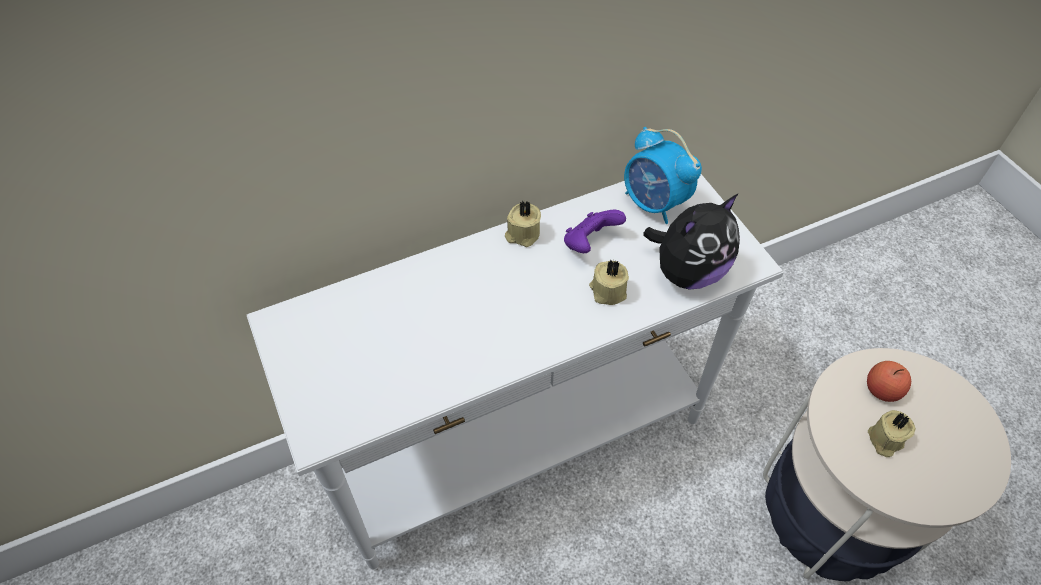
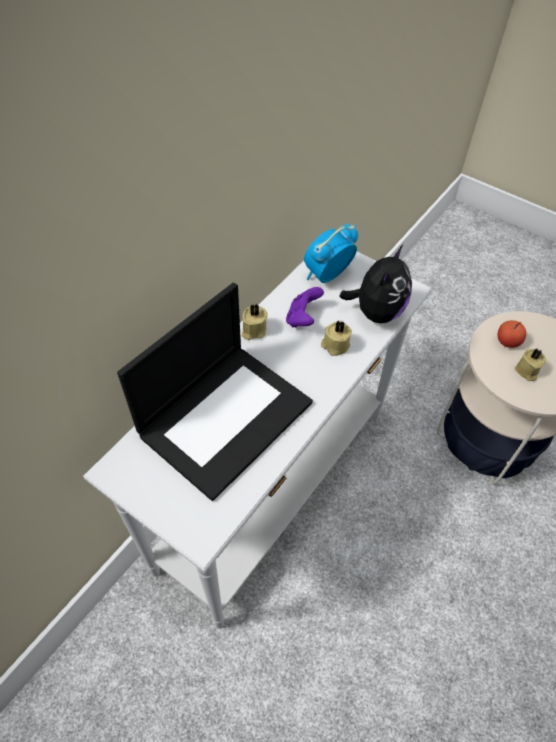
camera: 30 degrees left, 0 degrees up
(428, 318) = (226, 416): none -> laptop
(654, 204) = (327, 275): alarm clock -> alarm clock turned 120 degrees clockwise

